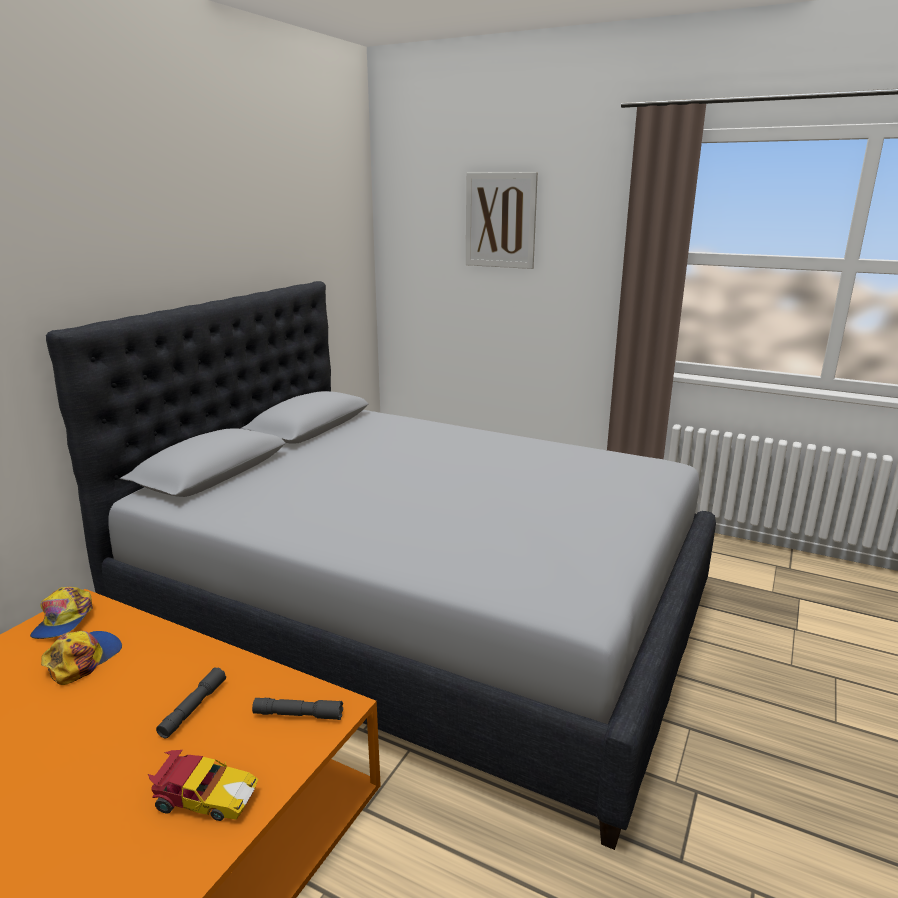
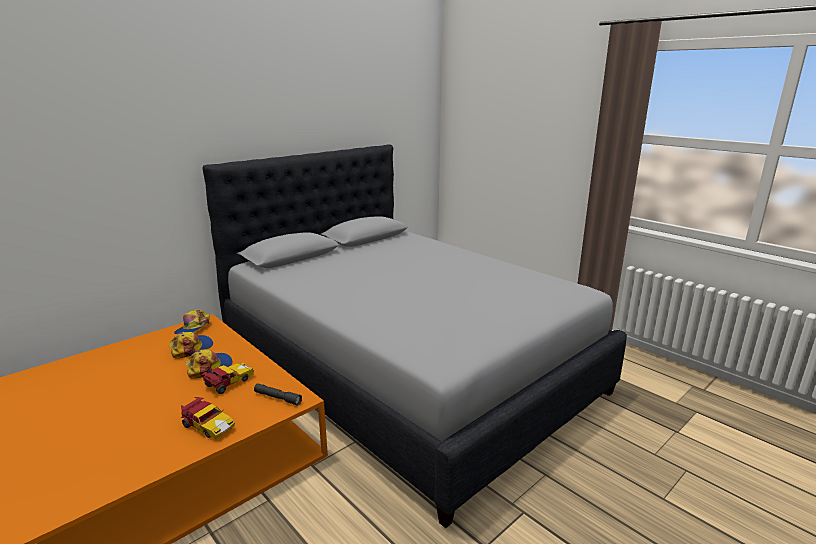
camera: 20 degrees right, 0 degrees up
(139, 687) = (209, 367): none -> cap
(193, 708) = (228, 383): grey flashlight -> toy car
(500, 220) = (518, 107): picture -> none

